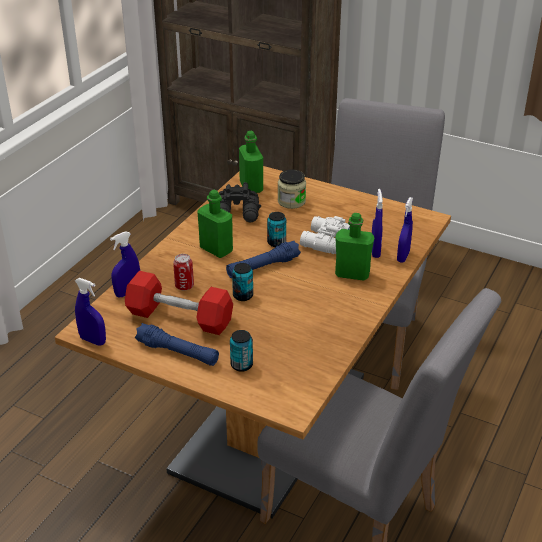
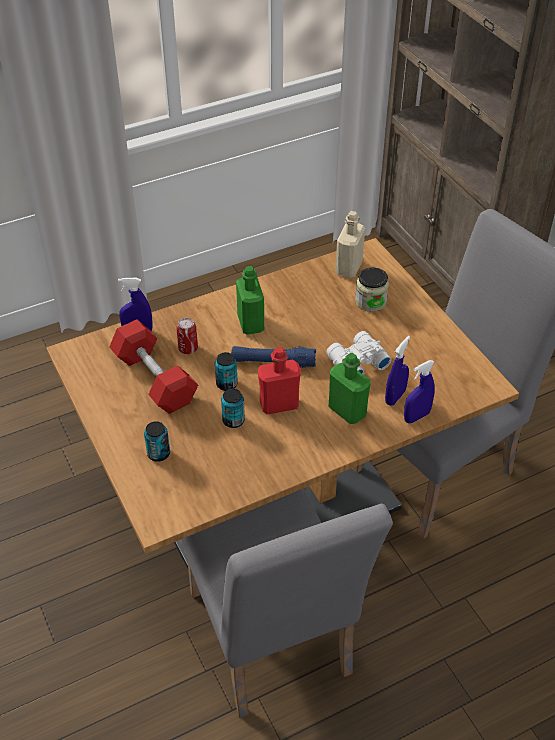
camera: 35 degrees right, 10 degrees up
(93, 340) = (69, 366): blue spray bottle -> none
(177, 352) = (121, 413): blue flashlight -> none
(238, 213) = (307, 293): black binoculars -> none
(251, 187) = (348, 268): green bottle -> beige bottle
(276, 243) = (311, 342): can -> can (233, 420)
(298, 291) = (279, 405): none -> red bottle

